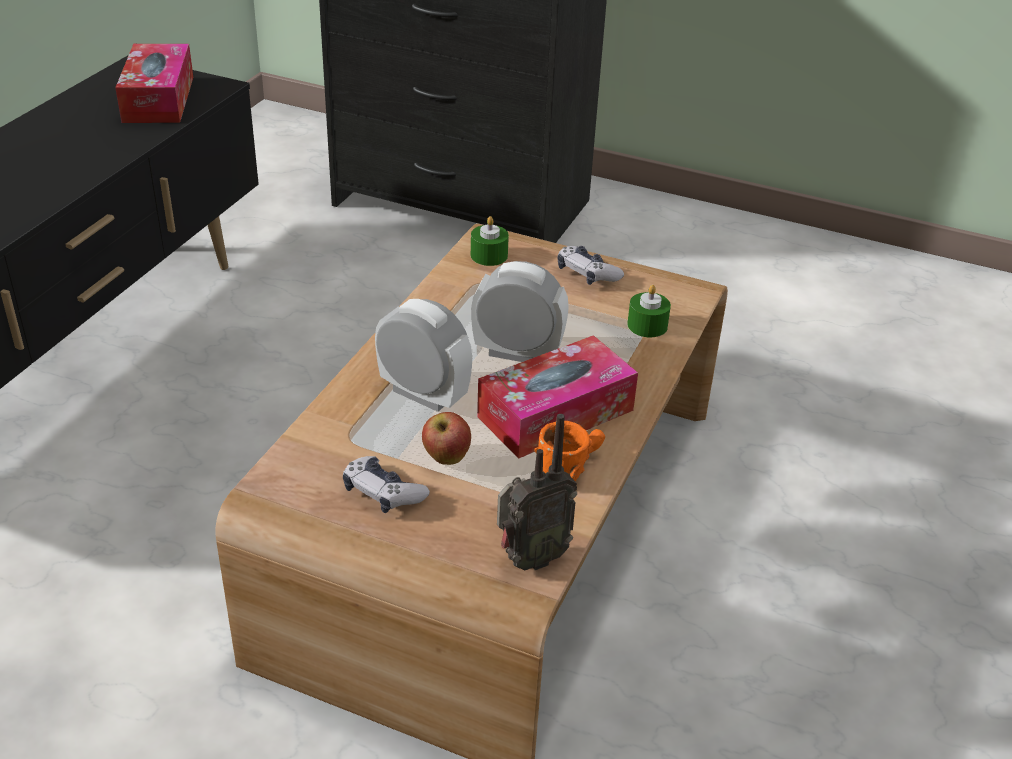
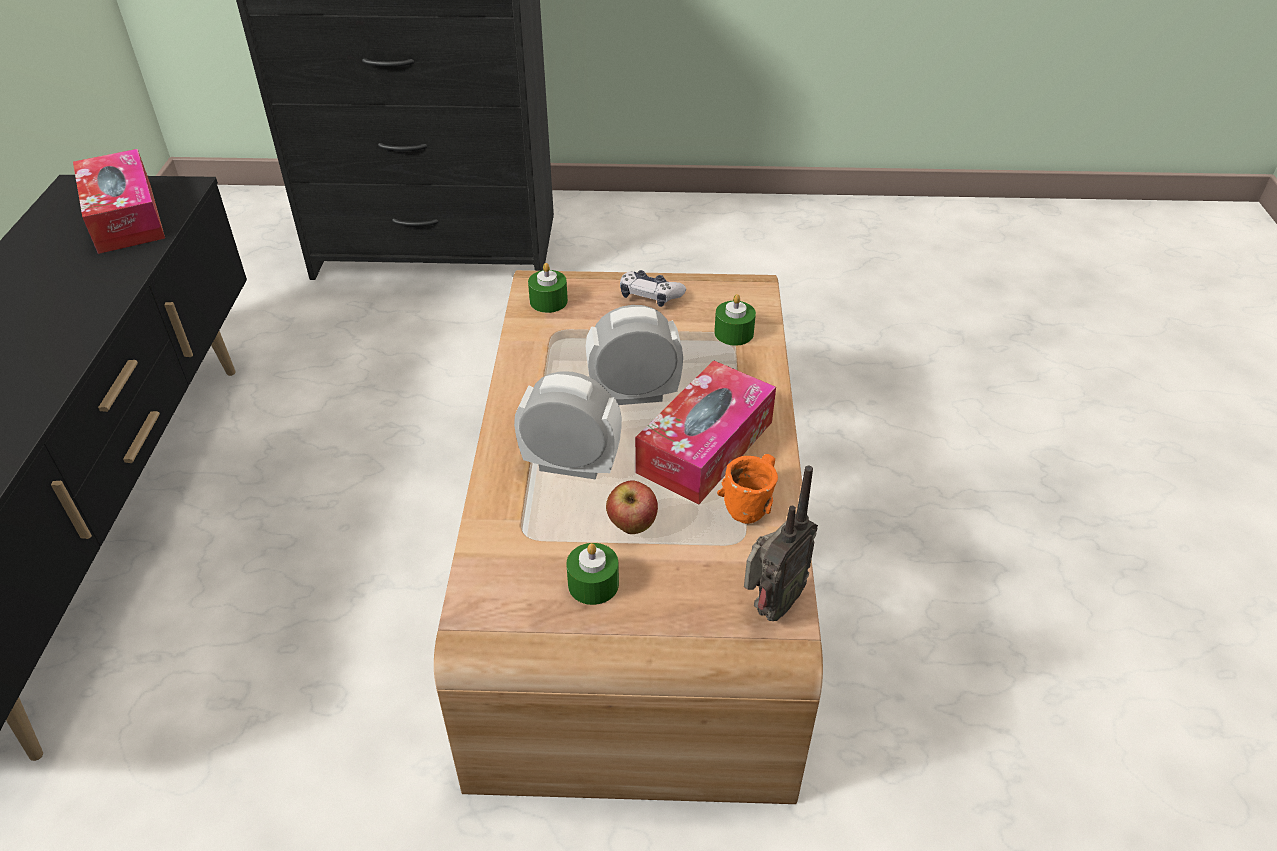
camera: 20 degrees left, 5 degrees up
(383, 493) = (593, 584): game controller -> green candle

